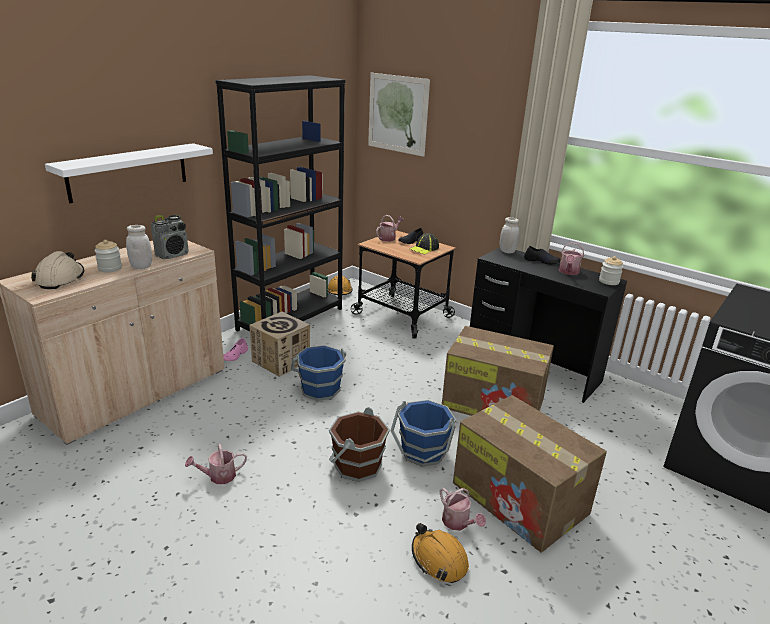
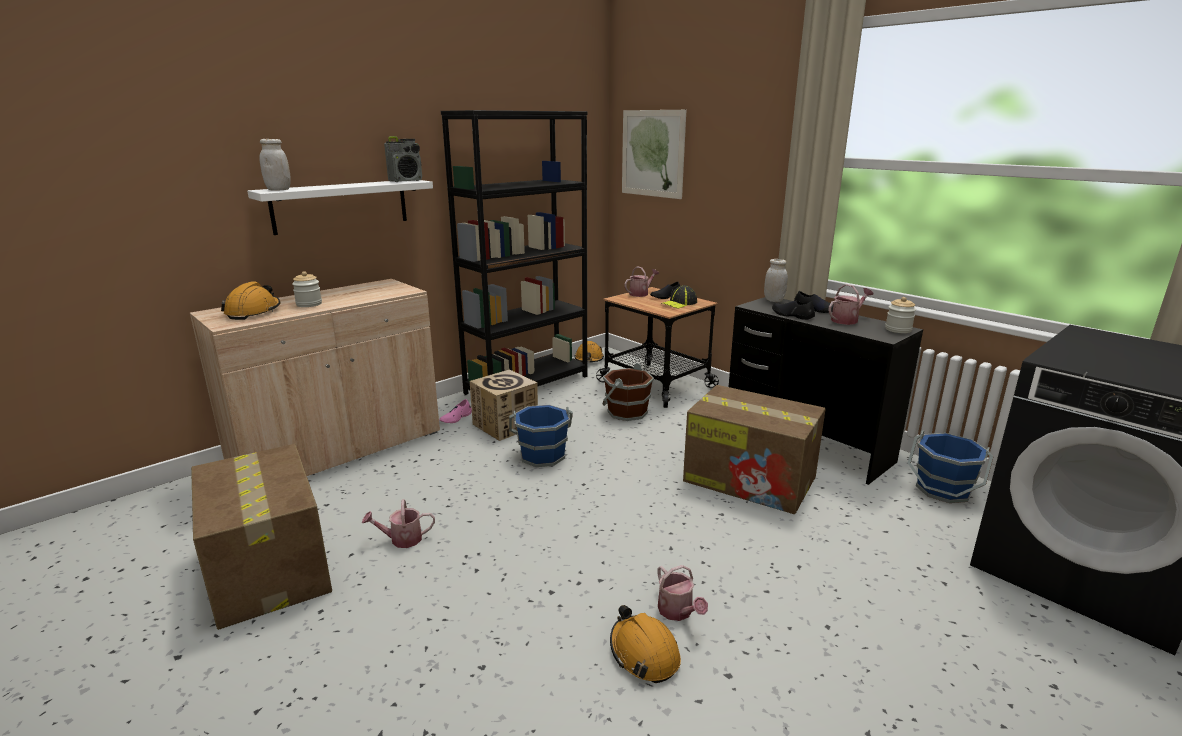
camera: 10 degrees right, 5 degrees down
(60, 279) = (253, 311): beige hard hat -> orange hard hat
(141, 266) = (342, 303): white jar -> white jar (278, 190)
(173, 255) = (381, 294): radio -> radio (406, 181)
(357, 465) = (565, 538): brown bucket -> brown bucket (626, 412)
(423, 452) = (650, 528): blue bucket -> blue bucket (943, 490)
(521, 499) = (766, 590): cardboard box -> cardboard box (269, 569)
(525, 267) = (792, 315): none -> black shoe
(568, 272) = (847, 320): watering can -> watering can turned 150 degrees counterclockwise

